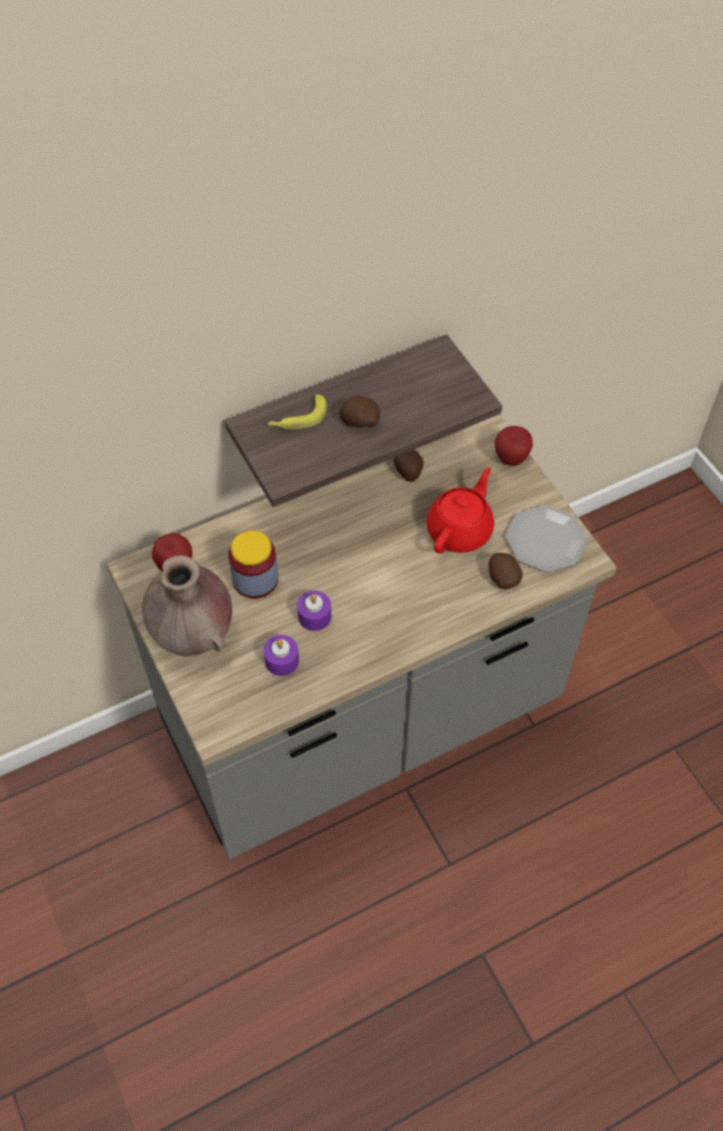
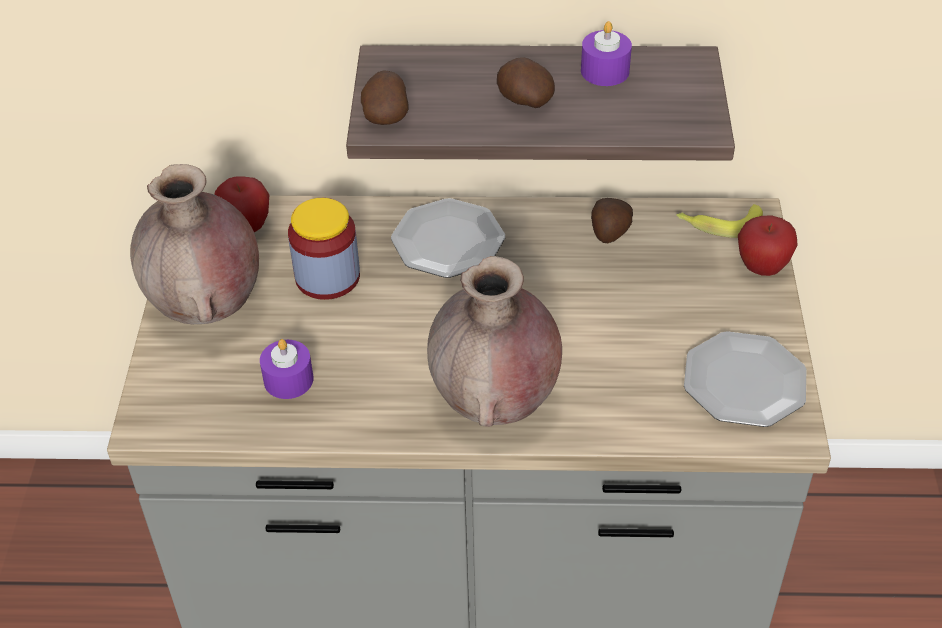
camera: 30 degrees right, 10 degrees down
(297, 419) = (448, 72): banana -> banana (718, 224)
(314, 520) = (449, 241): none -> plate
(314, 616) = (367, 346): purple candle -> purple candle (605, 71)
(416, 619) = (495, 404): none -> brown vase
(460, 530) = (631, 324): red teapot -> none
(502, 577) = (650, 403): potato -> potato (386, 115)

